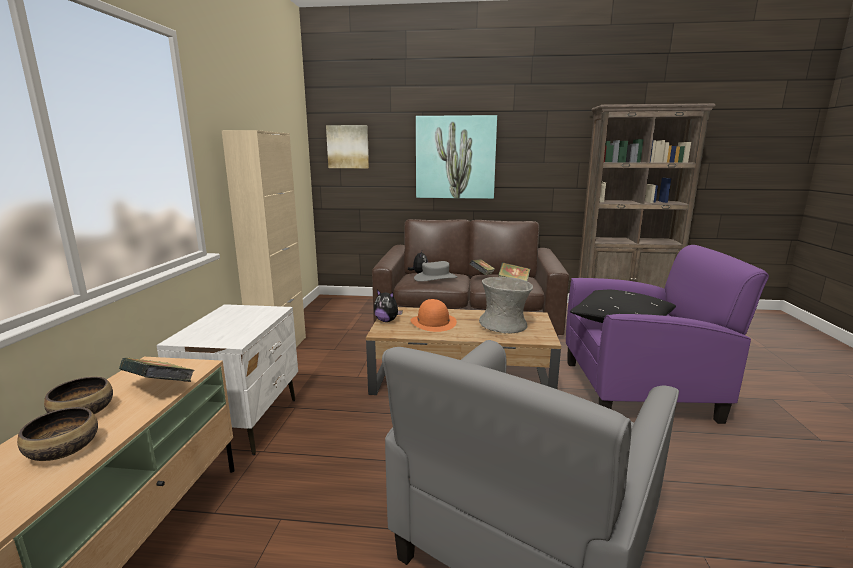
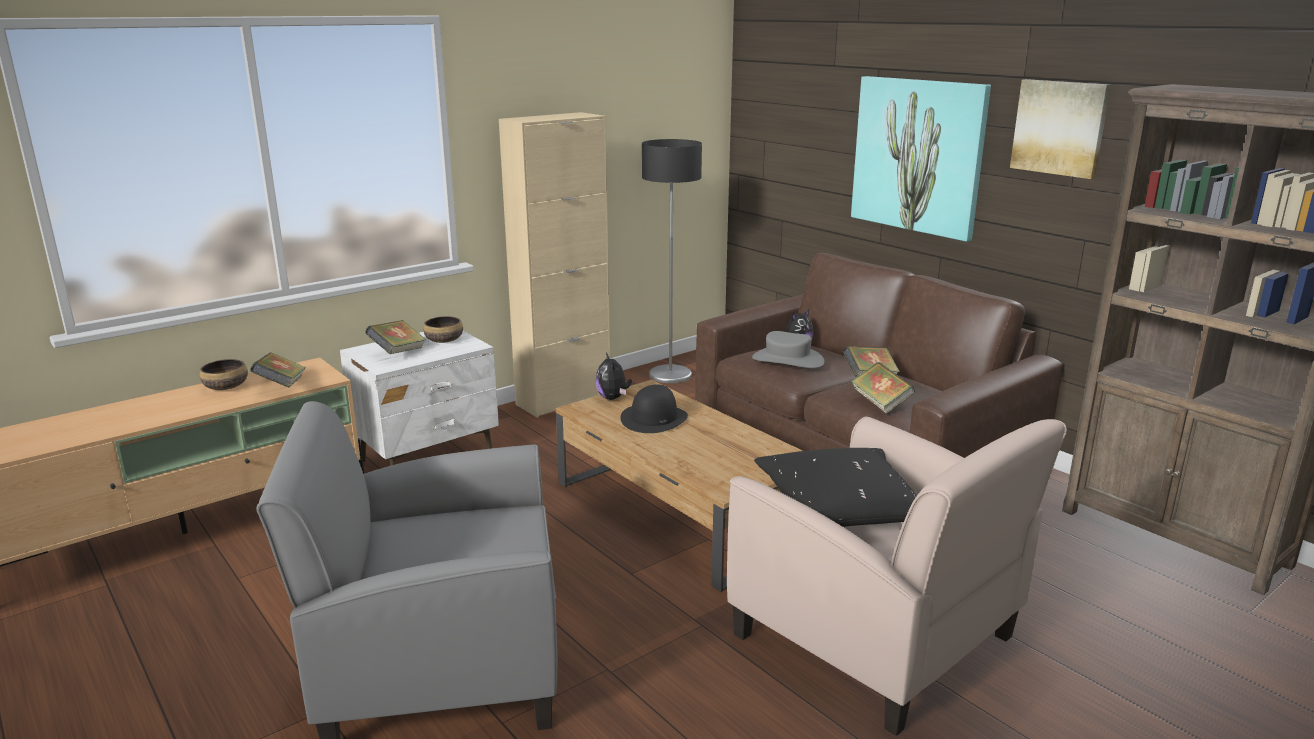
camera: 45 degrees right, 5 degrees up
(64, 449) = (185, 405): bowl -> bowl (444, 340)
(223, 330) = (398, 352): none -> book
(322, 317) = (670, 375): none -> floor lamp
(348, 147) = (775, 118): picture -> picture (1060, 127)
(433, 322) = (654, 418): orange hat -> black hat
(504, 325) = (722, 454): grey vase -> none
(639, 390) = (876, 638): purple armchair -> beige armchair

